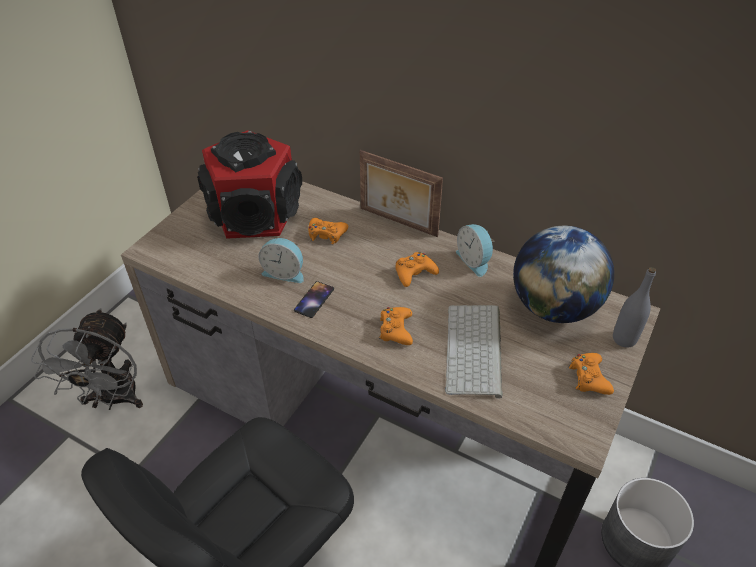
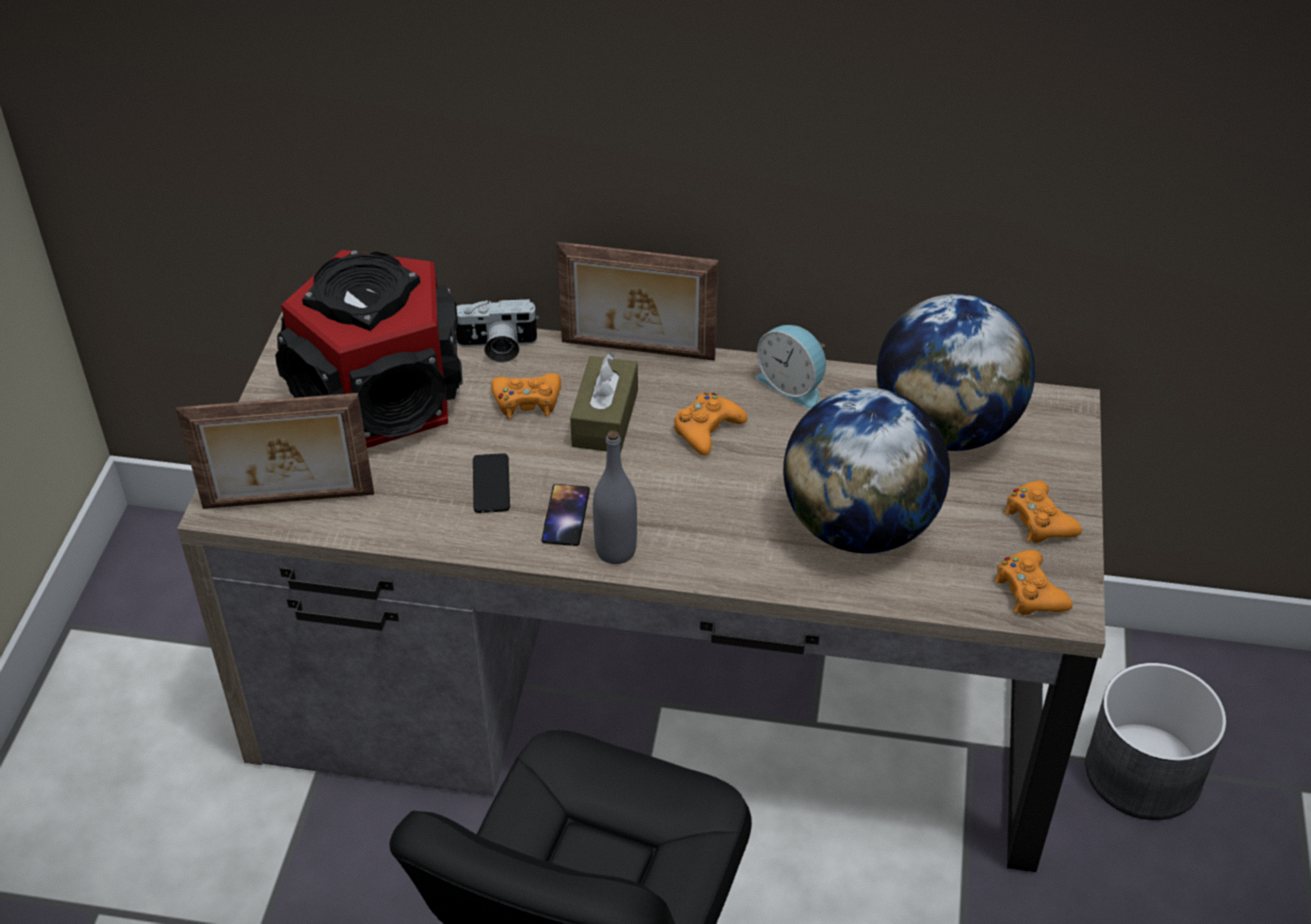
camera: 20 degrees left, 0 degrees up
(114, 400) = (151, 823): grey fan -> none
(180, 255) = (288, 502): none -> picture frame
(284, 272) = (491, 484): alarm clock -> phone
(326, 203) = (496, 347): none -> camera
(362, 253) = (605, 418): none -> brown tissue box
(396, 330) = (722, 528): orange game controller -> orange game controller (1029, 592)
(475, 351) = (859, 527): keyboard -> globe
(624, 339) = (1066, 450): grey bottle -> grey bottle (615, 550)

